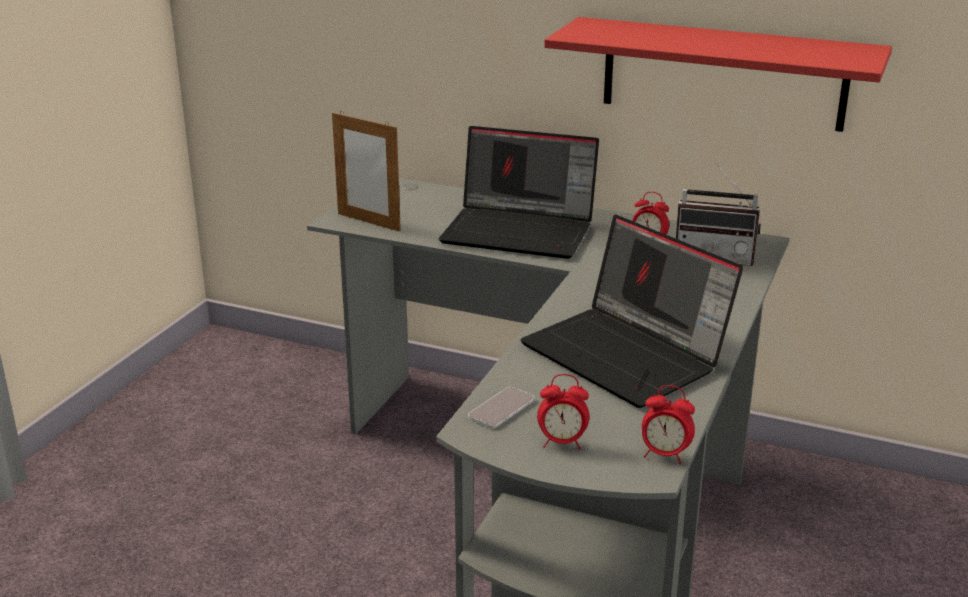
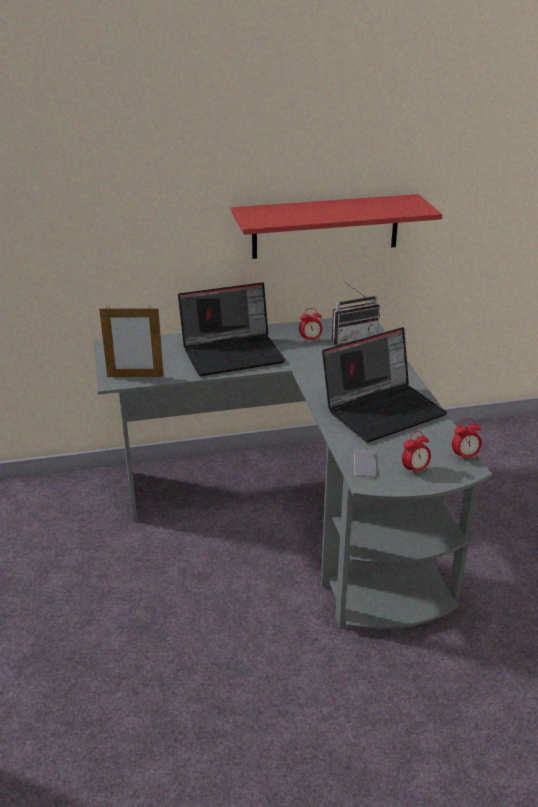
camera: 35 degrees left, 5 degrees up
(628, 355) = (383, 410): laptop -> laptop turned 45 degrees counterclockwise

